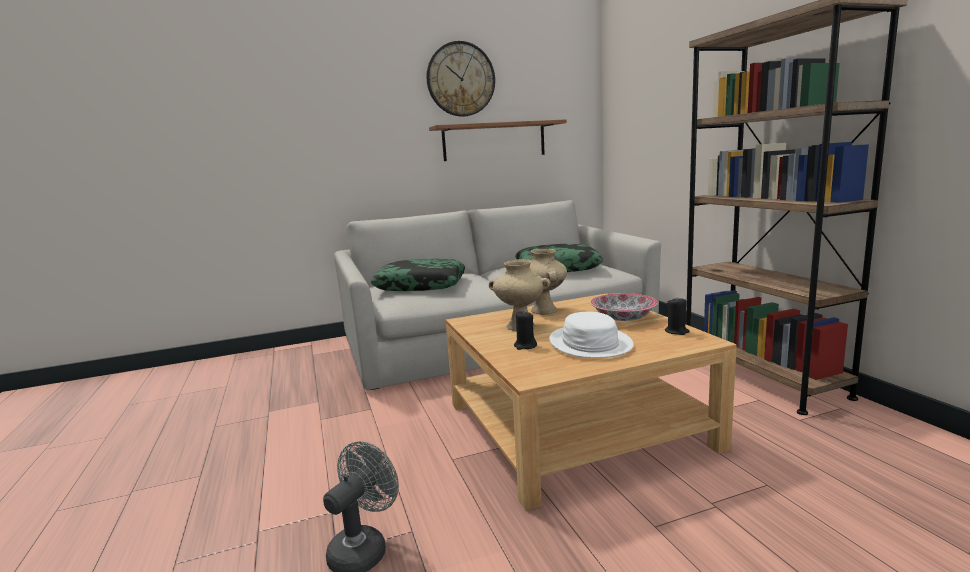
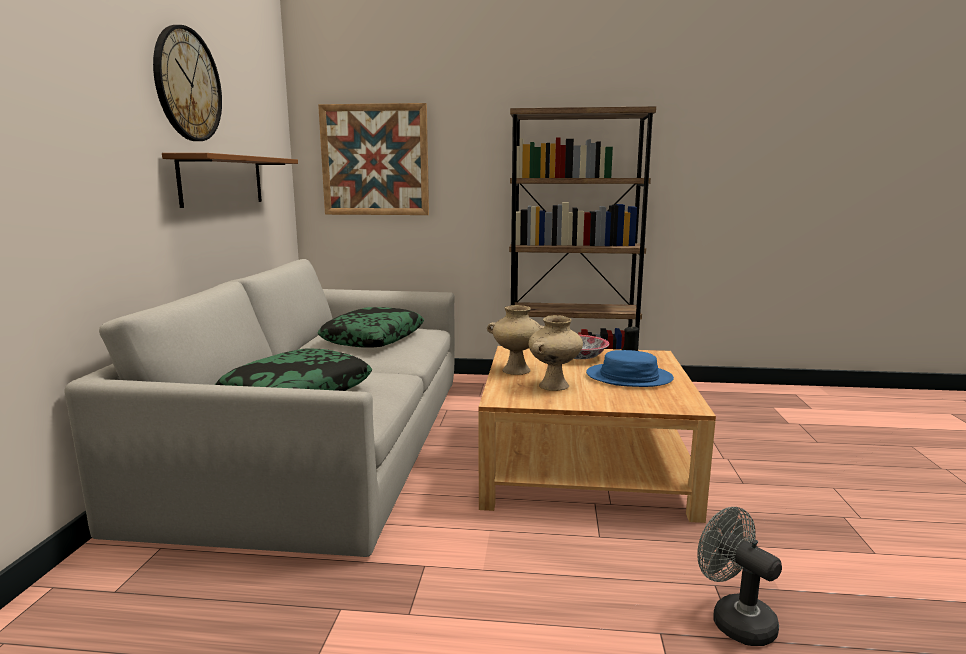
camera: 65 degrees left, 0 degrees up
(525, 346) = (611, 394): black candle -> none
(589, 343) = (629, 377): white hat -> blue hat
(644, 112) = (375, 160): none -> picture

